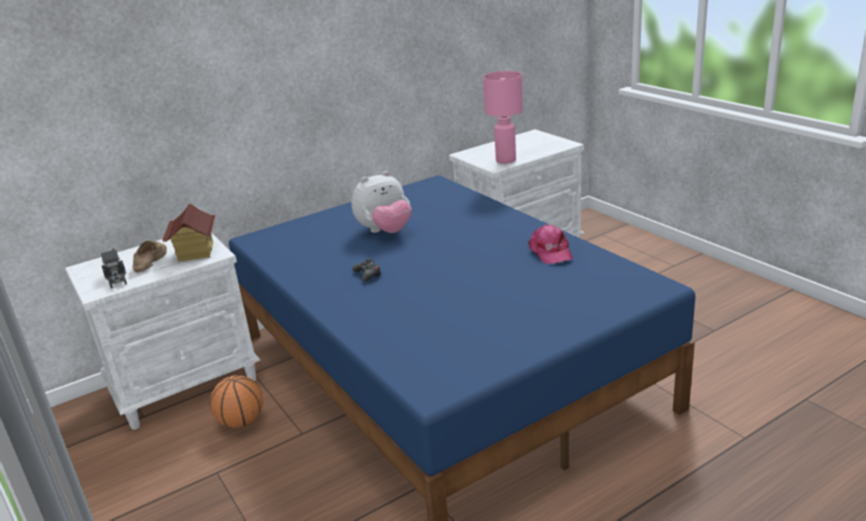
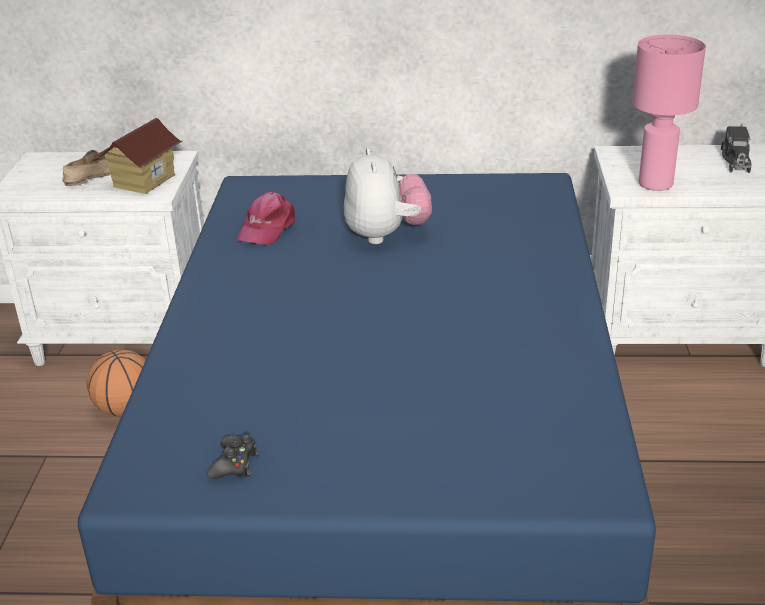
camera: 35 degrees right, 5 degrees up
(116, 277) = (43, 183): toy truck -> toy truck (736, 160)
(367, 274) = (286, 289): black game controller -> black game controller (234, 464)
(385, 231) = (386, 235): plush toy -> plush toy turned 105 degrees counterclockwise
(550, 252) = (537, 359): pink cap -> pink cap (267, 228)

